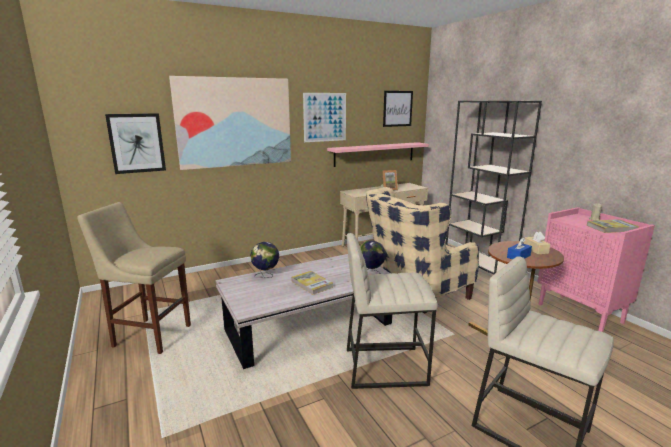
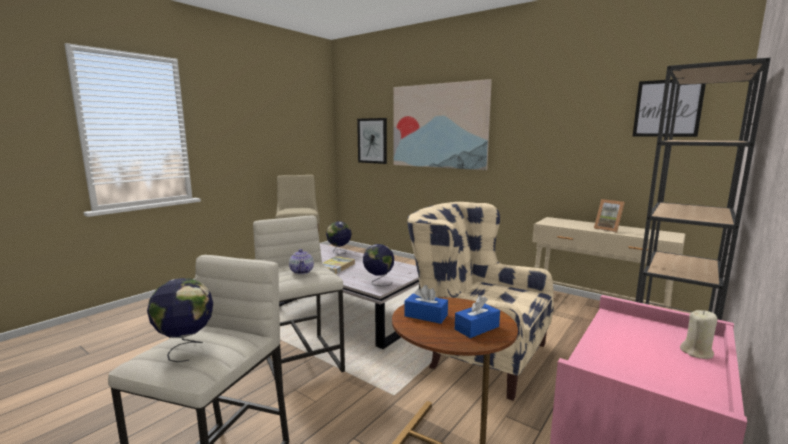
camera: 65 degrees right, 5 degrees down
(325, 117) = (535, 121): picture -> none
(374, 154) = (613, 176): pink shelf -> none
(405, 280) = (302, 271): none -> teapot
(535, 250) = (477, 328): beige tissue box -> blue tissue box
(568, 333) = (186, 348): none -> globe
(611, 228) = (643, 369): book -> none

